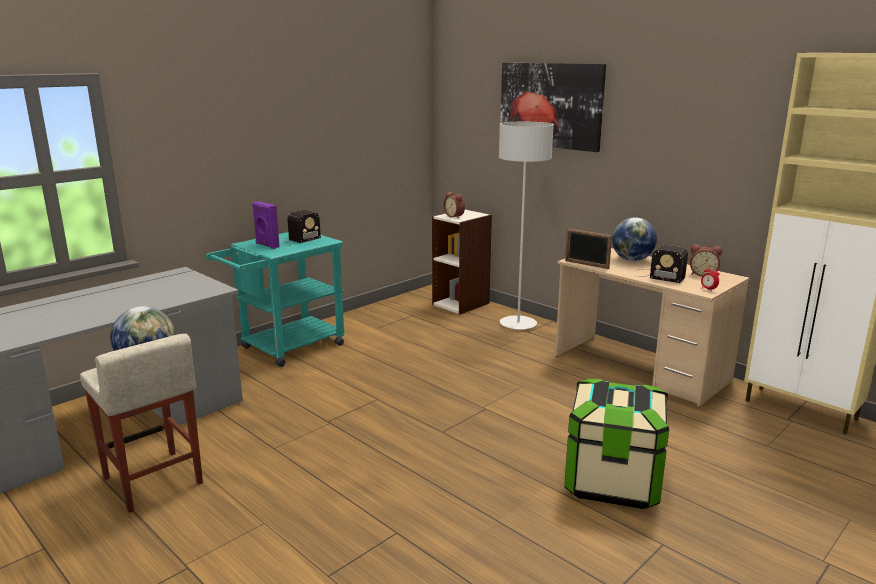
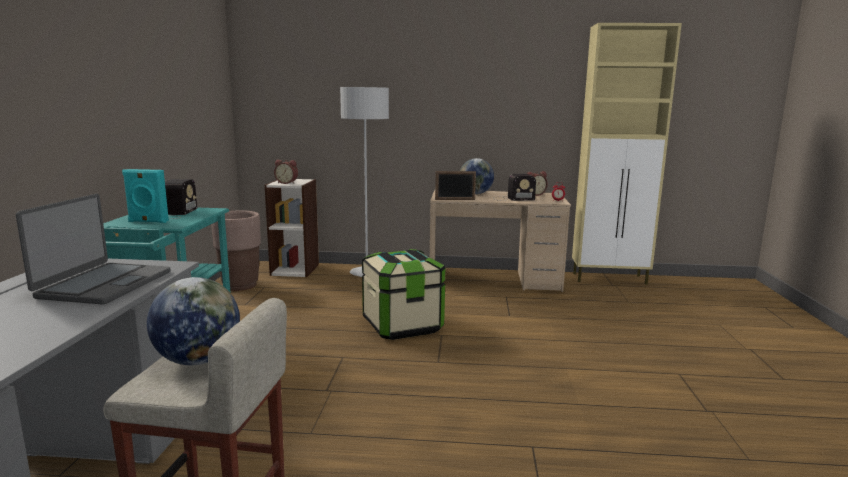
camera: 40 degrees left, 5 degrees down
(161, 295) = (104, 284): none -> laptop
(266, 245) = (148, 221): purple speaker -> turquoise speaker
(397, 309) = (240, 285): none -> brown planter
(550, 105) = (372, 73): picture -> none
(612, 481) = (595, 350): storage box -> storage box (402, 325)

